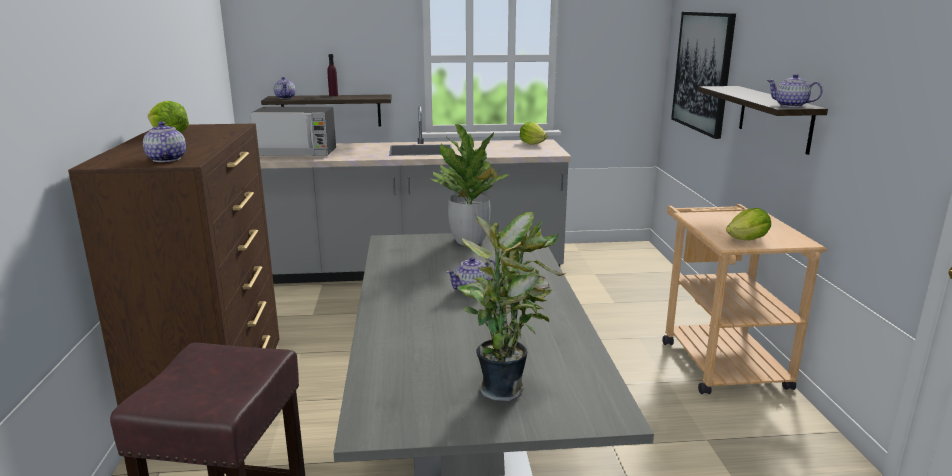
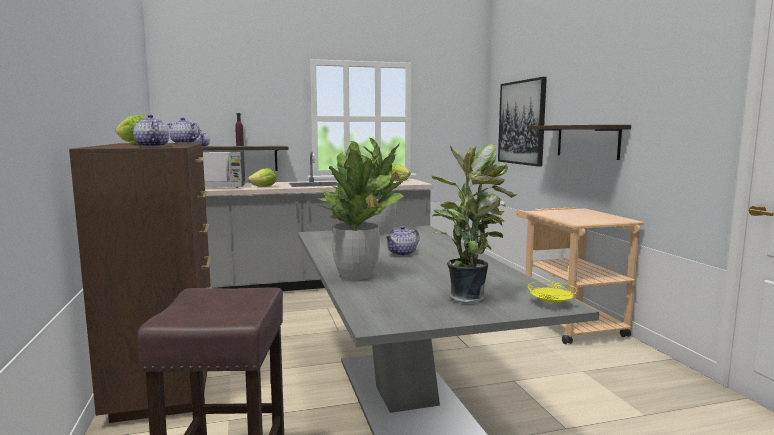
camera: 10 degrees left, 10 degrees down
(393, 332) = (356, 276): none -> potted plant
(601, 410) = (551, 303): none -> yellow plate
(747, 240) = (588, 220): lettuce -> lettuce (264, 187)
(791, 105) = (605, 124): teapot -> teapot (184, 143)

